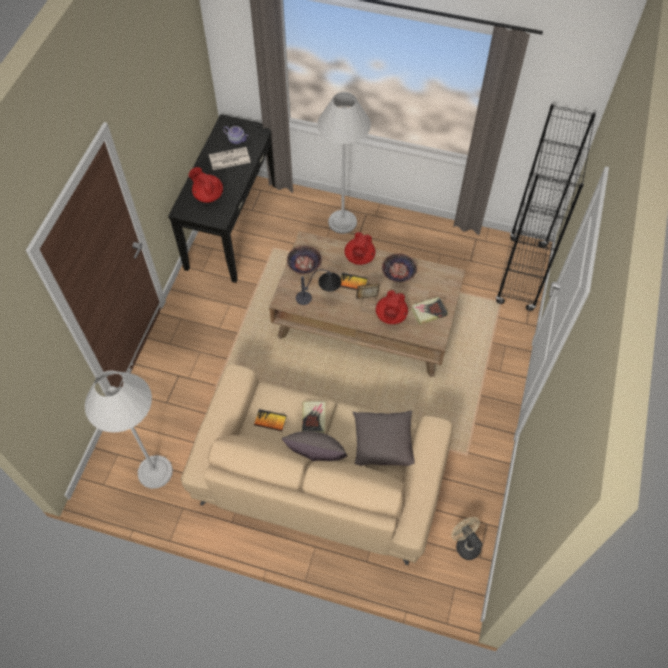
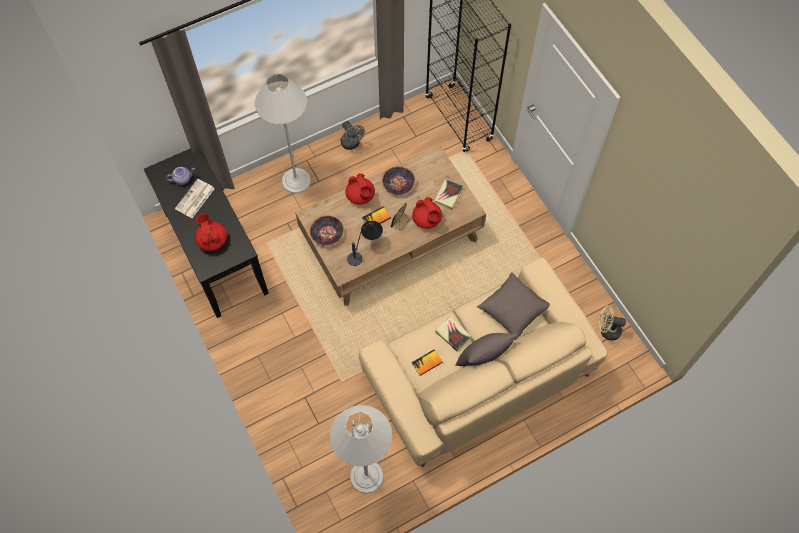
camera: 45 degrees left, 5 degrees up
(208, 195) = (212, 240): red teapot -> red teapot turned 75 degrees clockwise
(412, 228) = (351, 144): none -> grey fan

